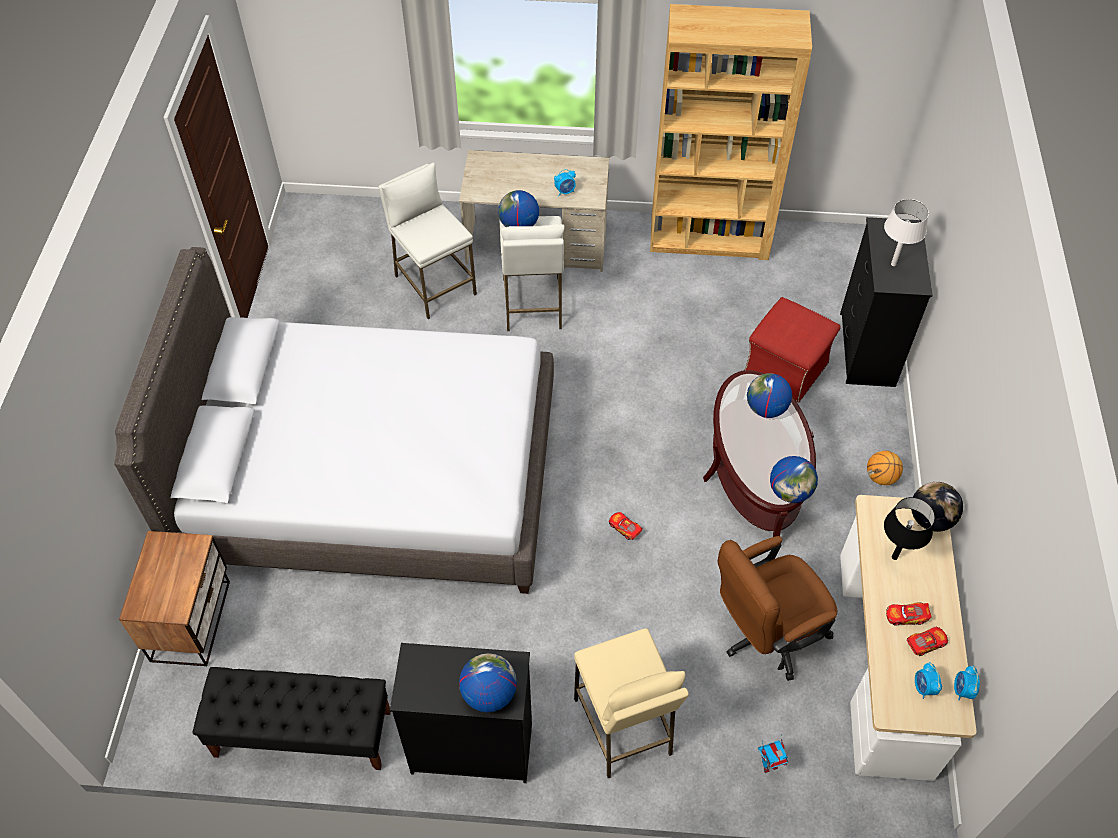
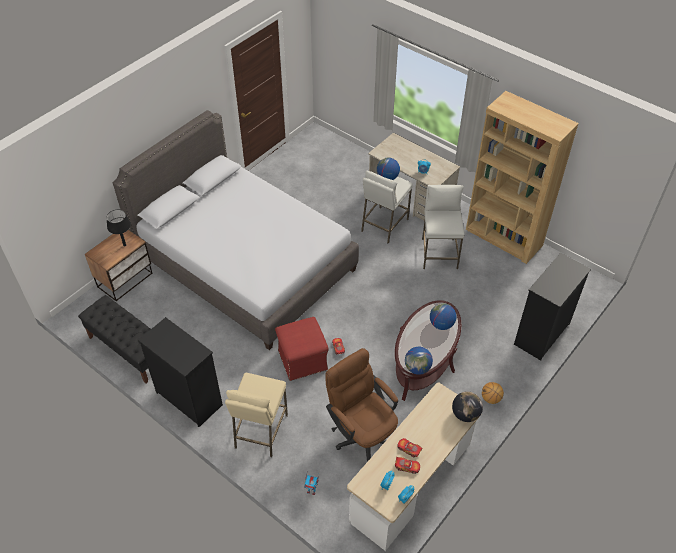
camera: 35 degrees right, 5 degrees down
(434, 285) = (345, 194): white stool -> white stool (439, 253)
(489, 693) = (181, 357): globe -> none
(765, 635) = (362, 434): brown office chair -> brown office chair turned 45 degrees clockwise
(786, 369) = (487, 320): red ottoman -> red ottoman (303, 360)
(893, 264) = (552, 281): white table lamp -> none
(894, 557) = (429, 420): black table lamp -> black table lamp (124, 245)

